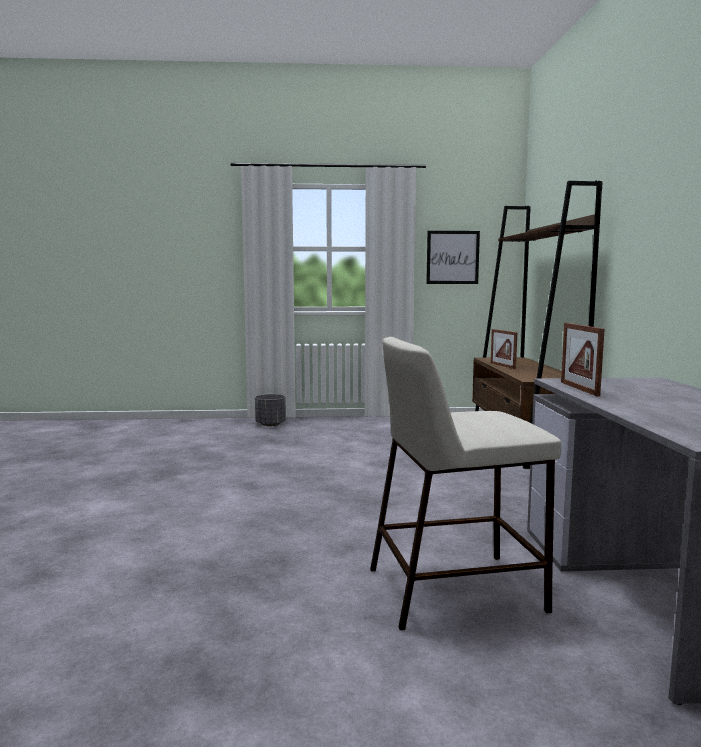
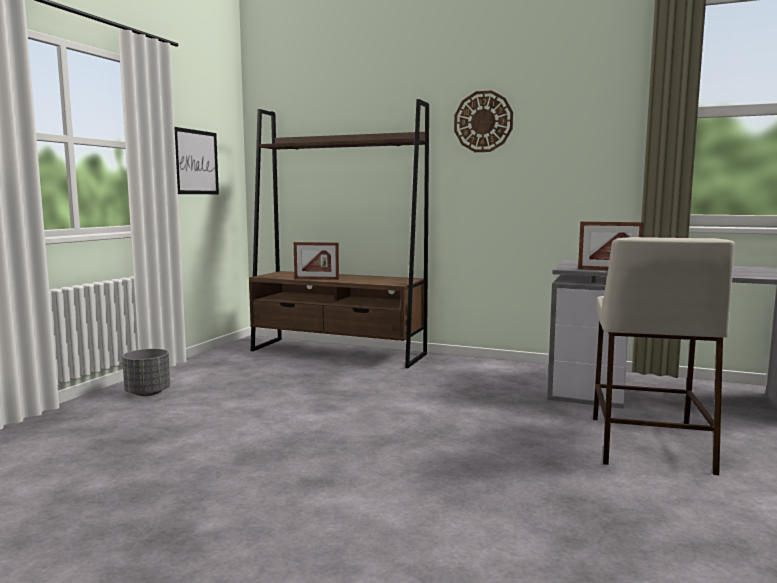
camera: 65 degrees left, 0 degrees up
(270, 425) = (48, 429): grey planter -> grey planter (148, 393)
(642, 195) = (483, 121): none -> wall clock

